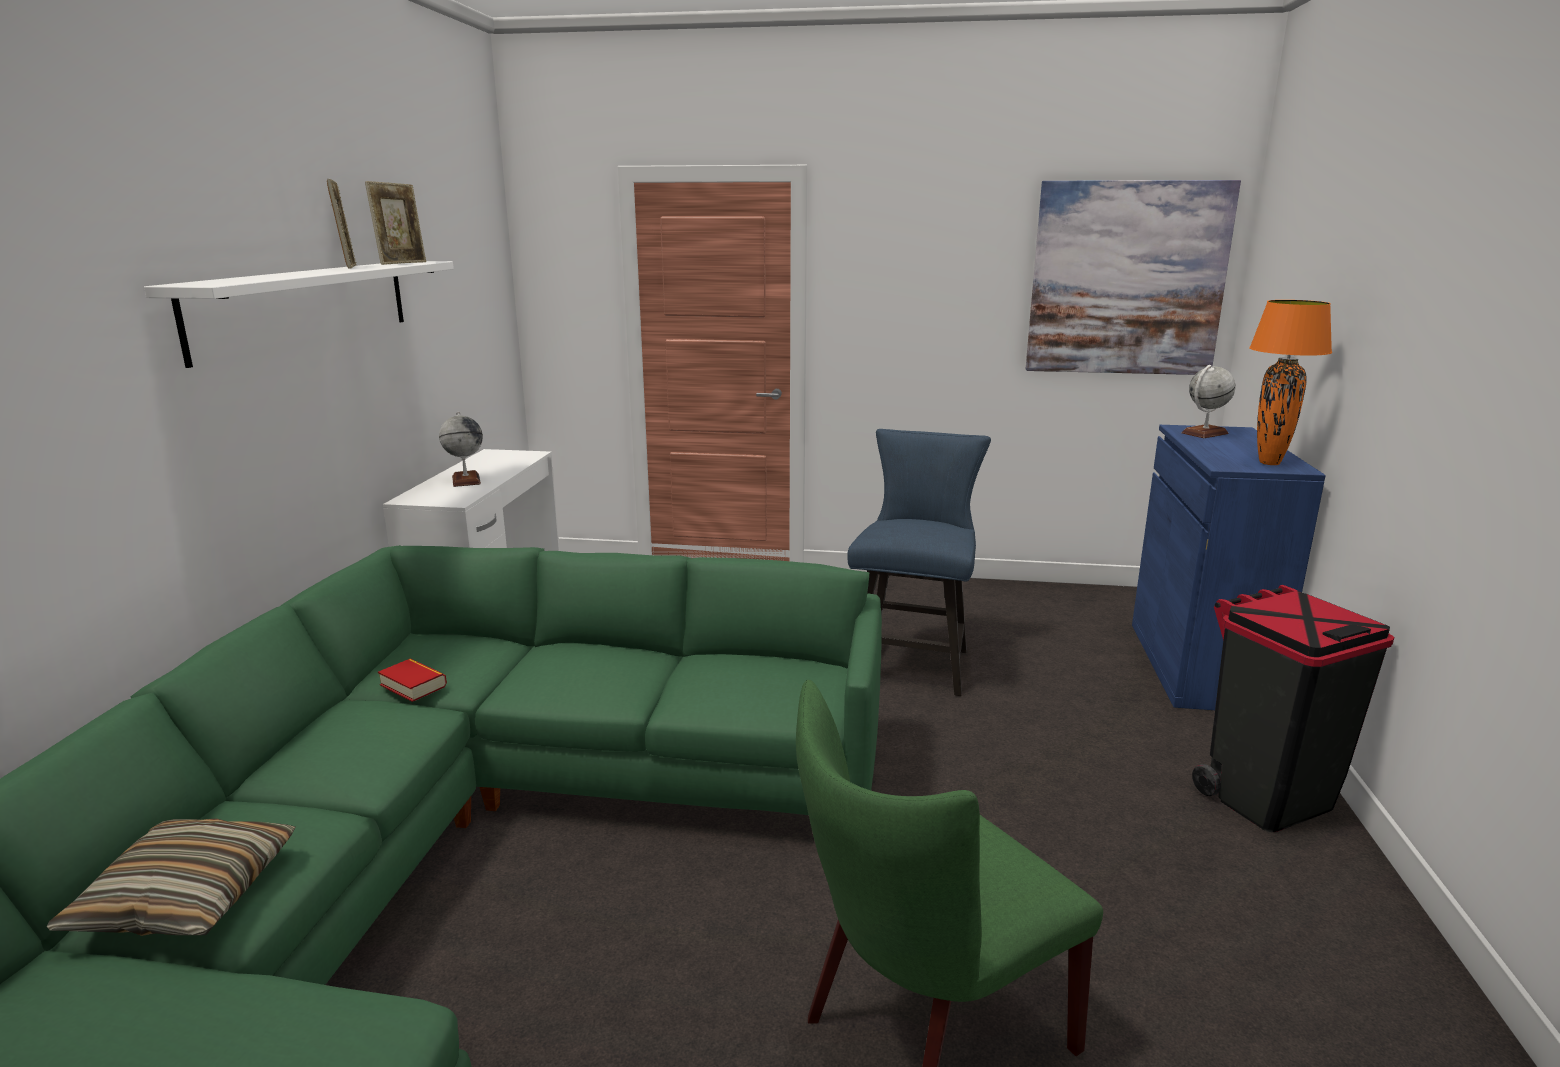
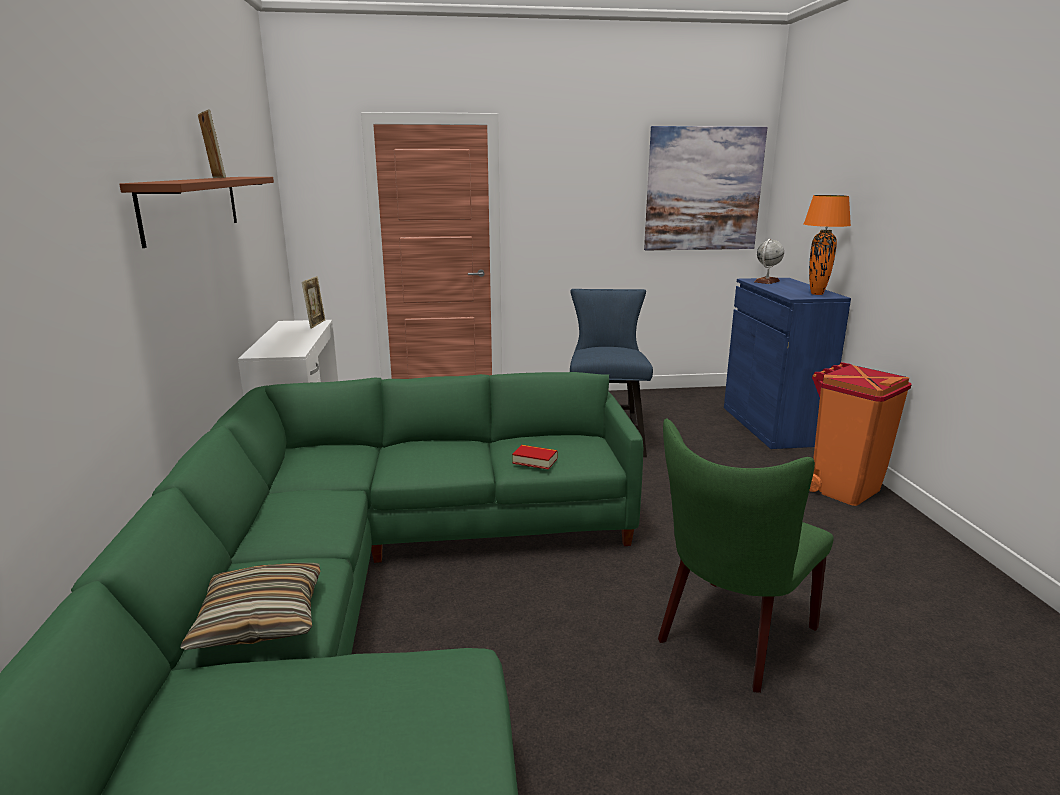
camera: 15 degrees left, 0 degrees up
(306, 306) = (193, 206): white shelf -> brown shelf
(402, 263) = (244, 177): picture frame -> picture frame (316, 324)
(413, 685) = (319, 477): book -> book (535, 461)
(466, 480) = (287, 340): globe -> none
(1266, 797) = (843, 488): black trash can -> orange trash can

